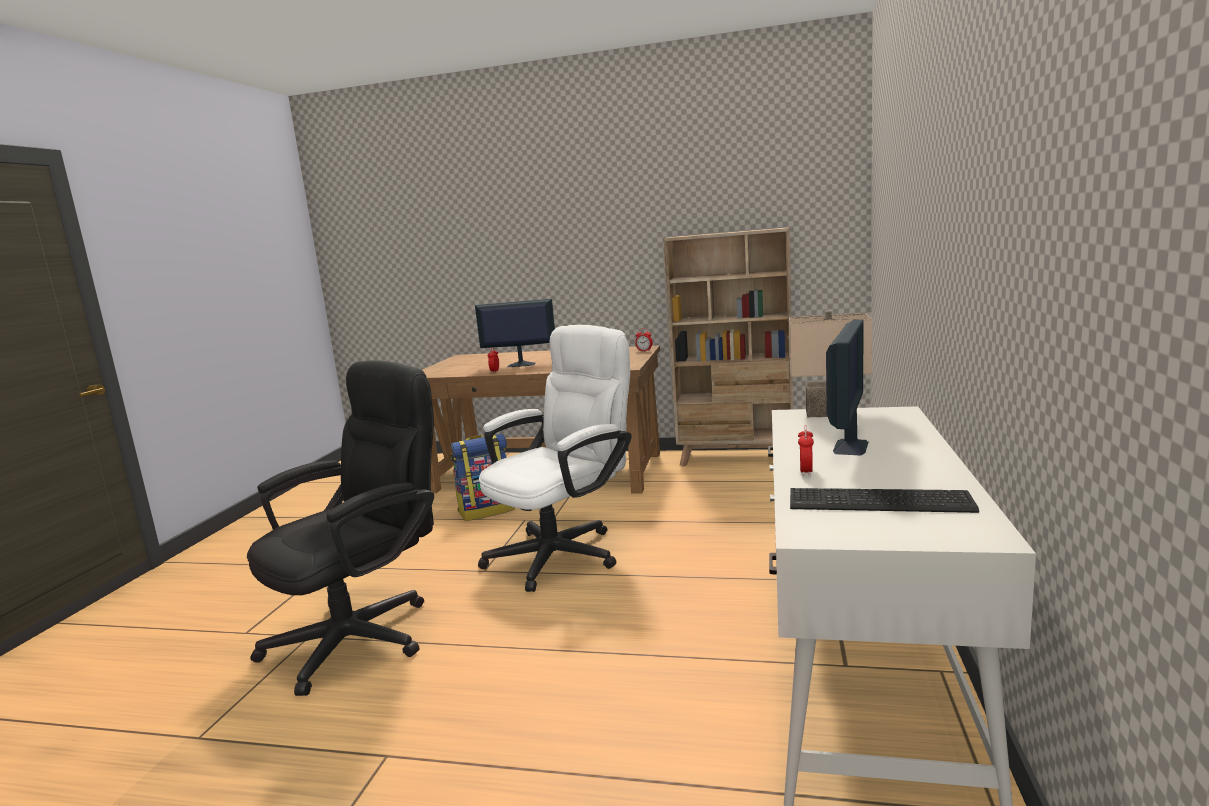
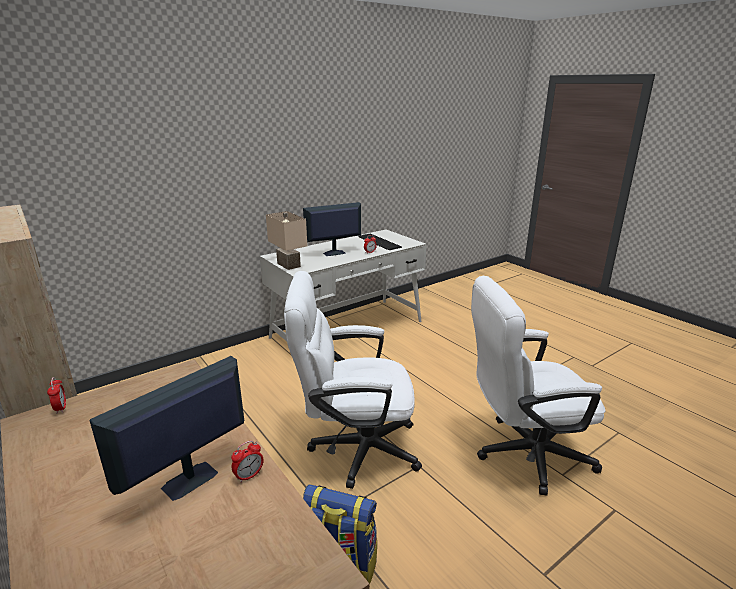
camera: 140 degrees left, 10 degrees up
(365, 633) = (523, 453): black office chair -> white office chair
(520, 365) = (188, 481): monitor -> monitor turned 90 degrees clockwise

